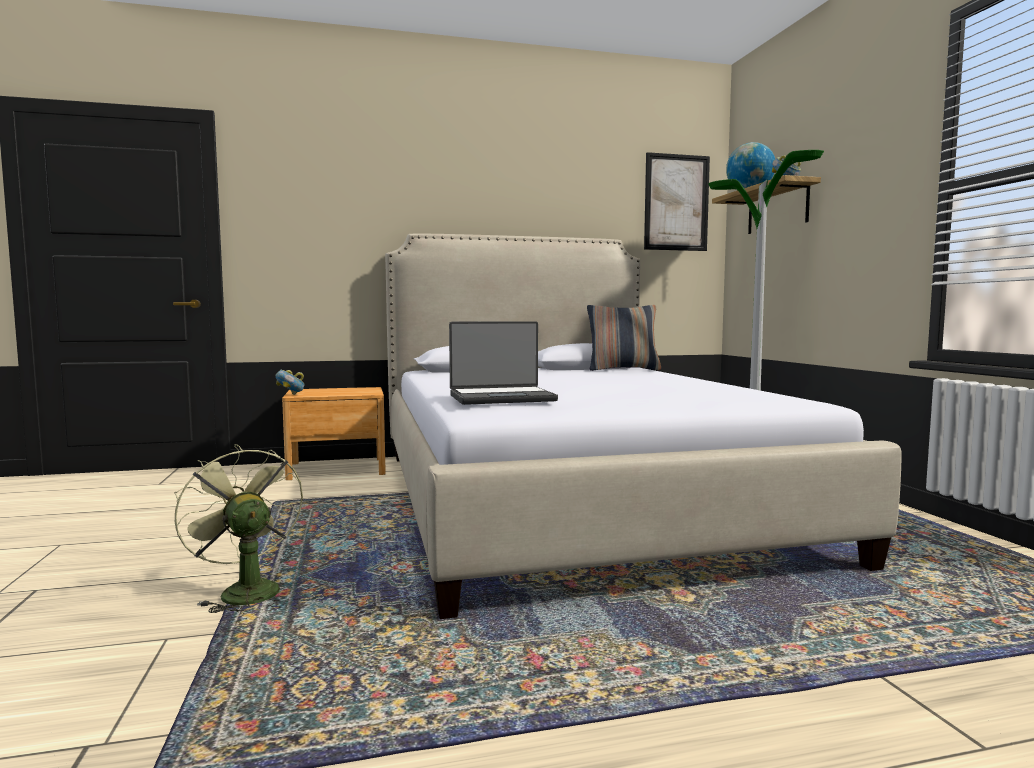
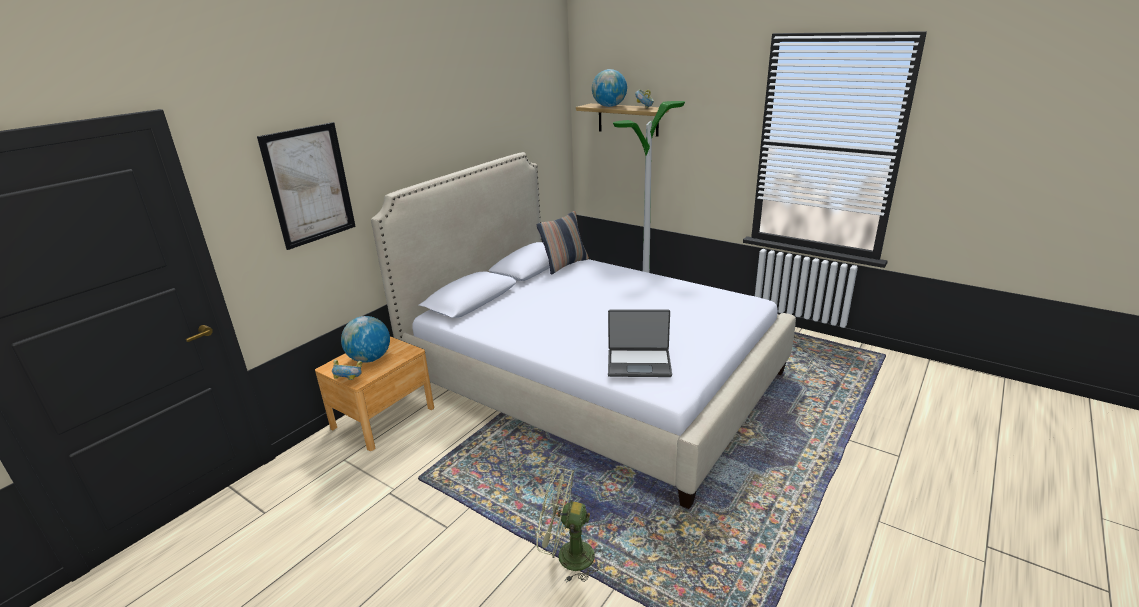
camera: 40 degrees left, 20 degrees up
(334, 391) = (369, 359): none -> globe
(501, 398) = (639, 363): laptop -> laptop turned 60 degrees clockwise
(676, 202) = (545, 108): picture -> picture (309, 185)

